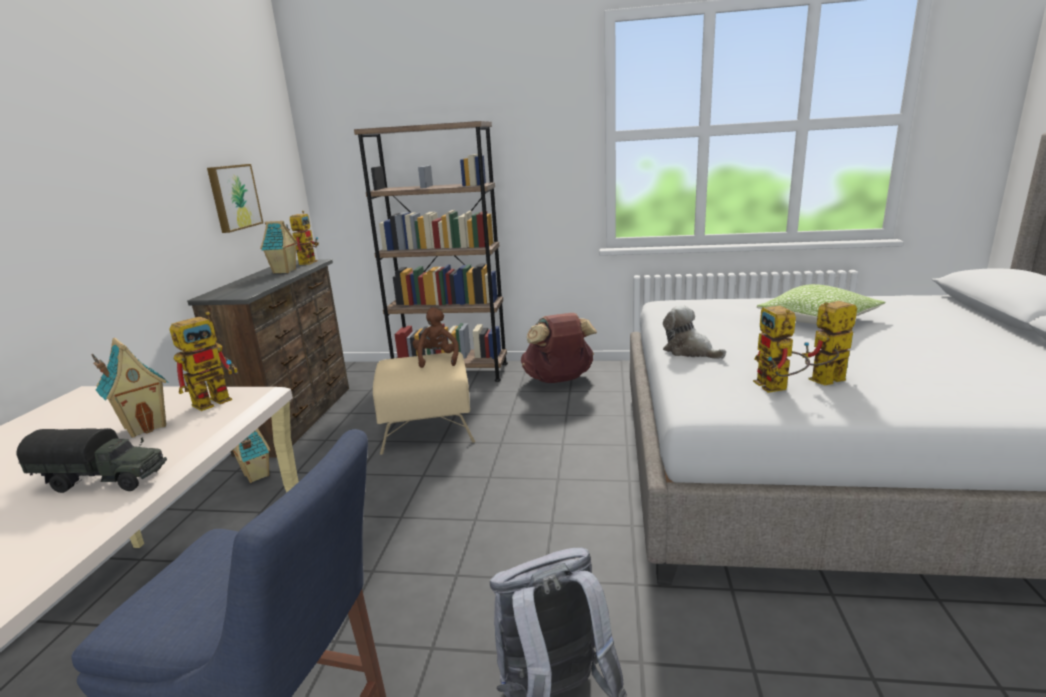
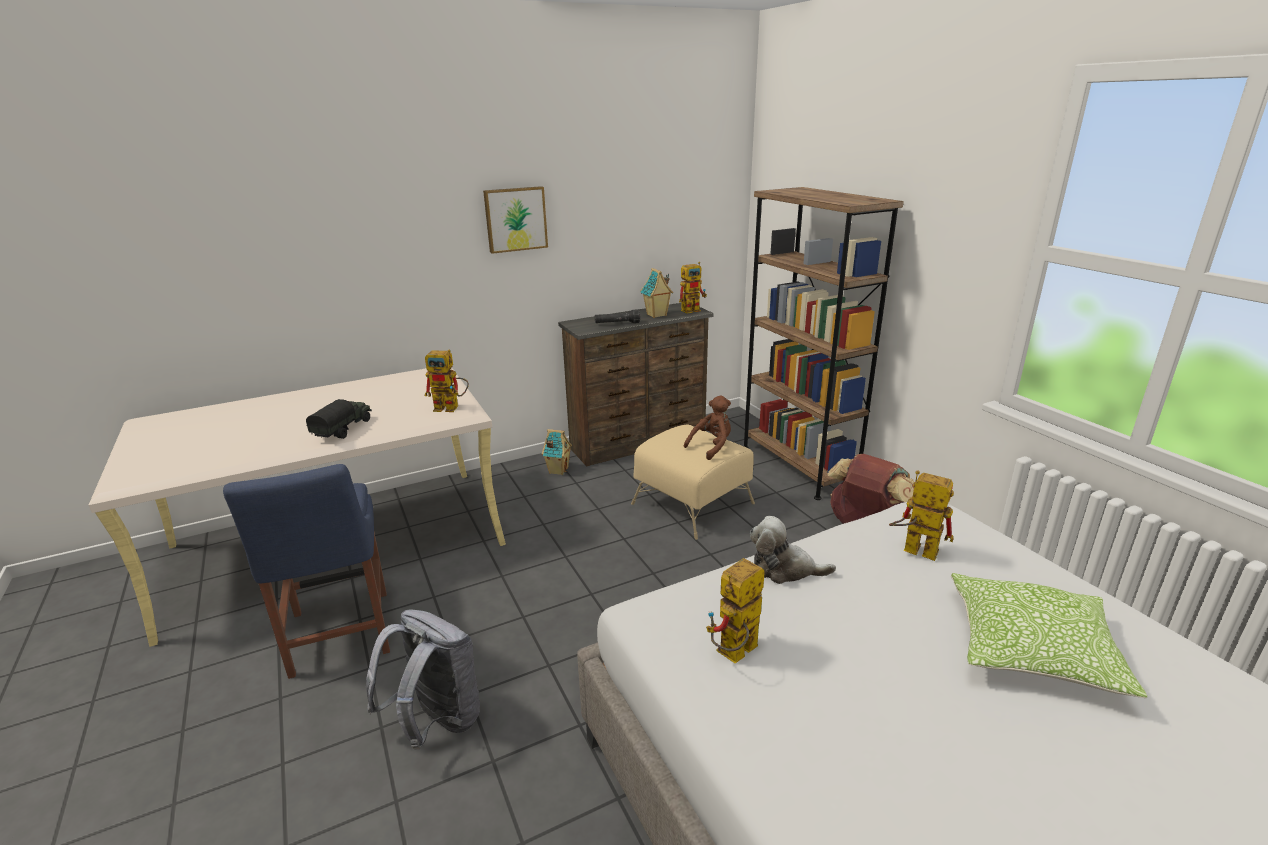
camera: 55 degrees right, 5 degrees up
(104, 480) = (344, 429): toy truck -> toy truck turned 135 degrees counterclockwise
(145, 427) = (405, 408): toy house -> none
(233, 197) = (638, 241): picture -> picture (515, 219)
(264, 284) = (617, 324): none -> black flashlight
(689, 351) = (784, 569): plush toy -> plush toy turned 90 degrees counterclockwise
(824, 382) = (786, 691): toy robot -> toy robot (912, 550)

